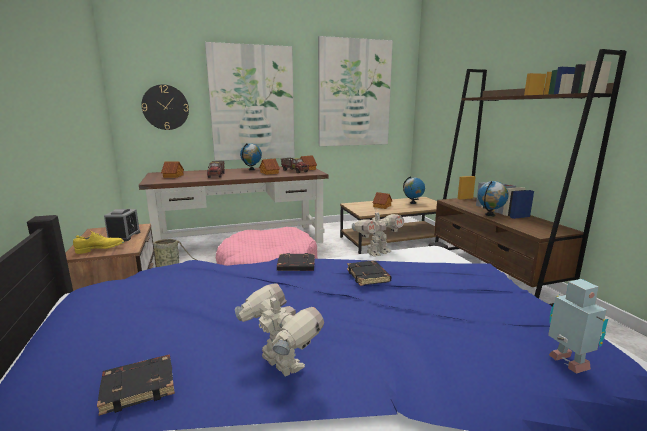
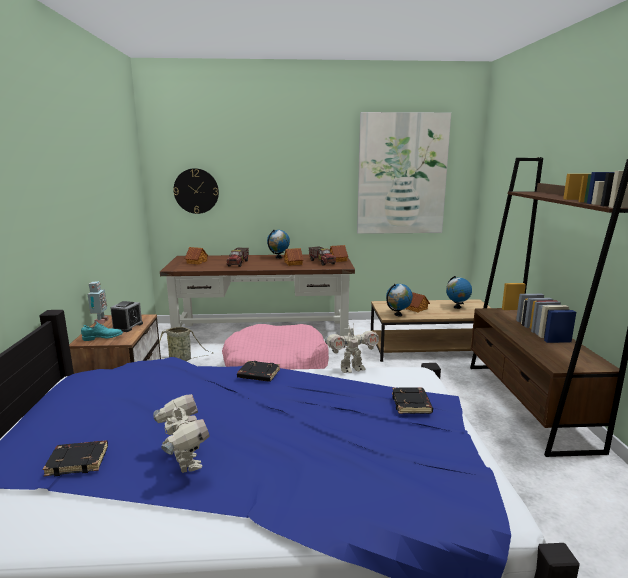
camera: 15 degrees right, 0 degrees up
(100, 249) = (103, 338): yellow shoe -> turquoise shoe
(252, 103) = (284, 187): picture -> none
(368, 276) = (317, 394): black book -> black book (412, 404)
(490, 215) = (521, 335): globe -> globe (398, 315)
(567, 364) = (431, 507): toy robot -> toy robot (99, 321)

